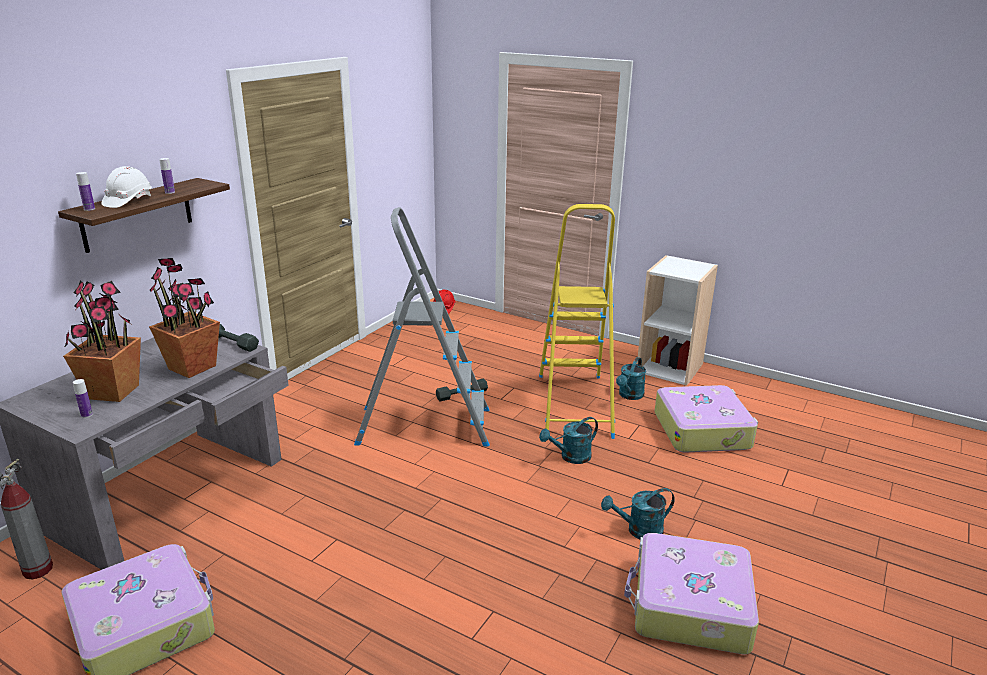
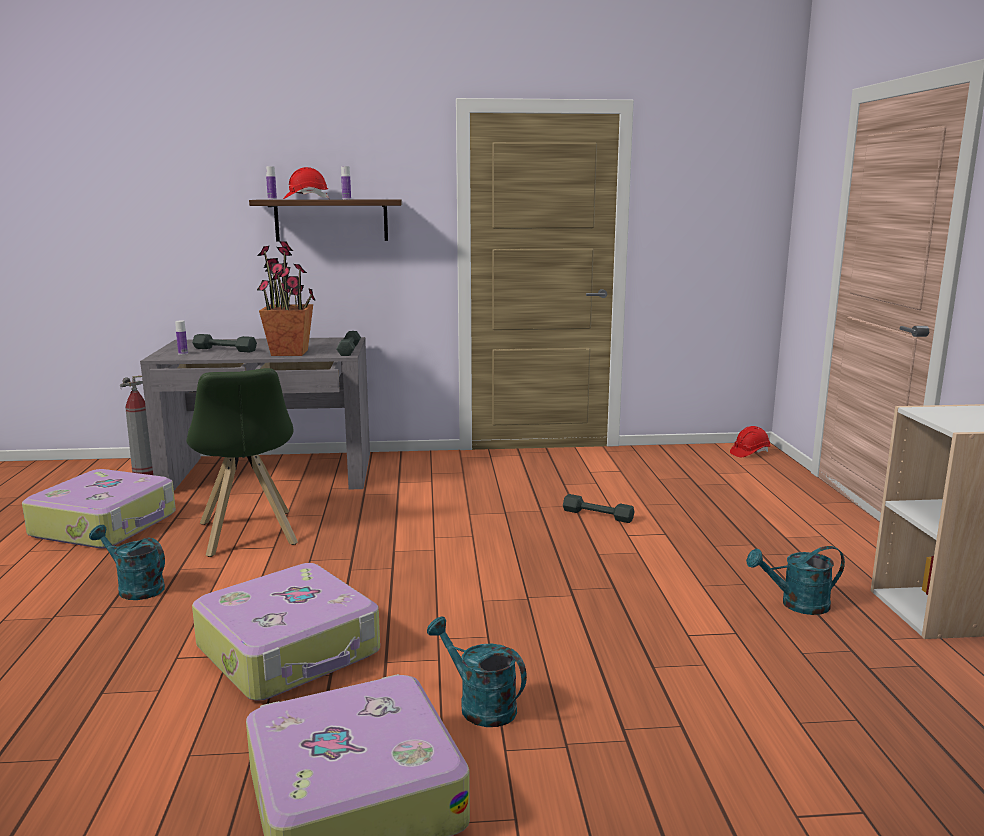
camera: 55 degrees right, 10 degrees down
(113, 391) = (224, 350): potted plant -> grey dumbbell
(128, 201) = (306, 199): white hard hat -> red hard hat
(291, 544) = (248, 533): none -> green chair
(425, 426) = (507, 520): grey step ladder -> none
(571, 457) = (576, 610): turquoise watering can -> turquoise watering can (135, 588)
(574, 404) = (699, 576): yellow step ladder -> none
(702, 430) = (822, 688): suitcase -> suitcase (290, 650)

